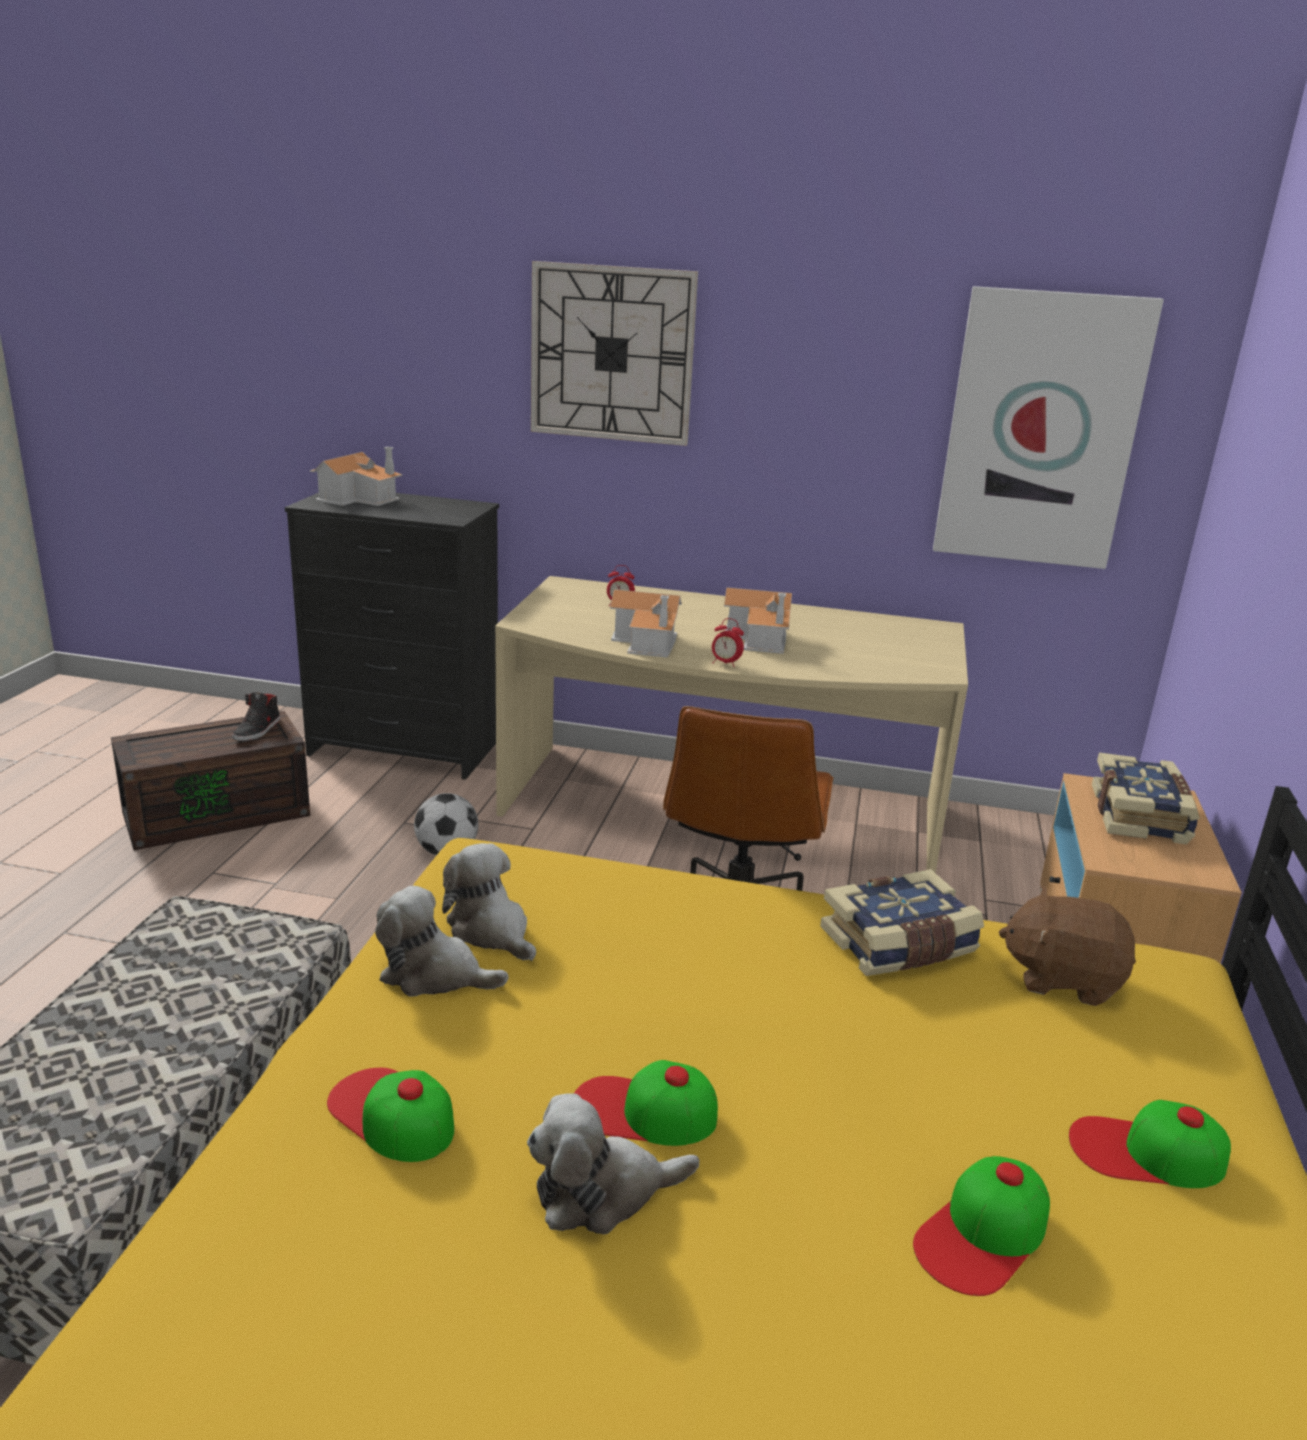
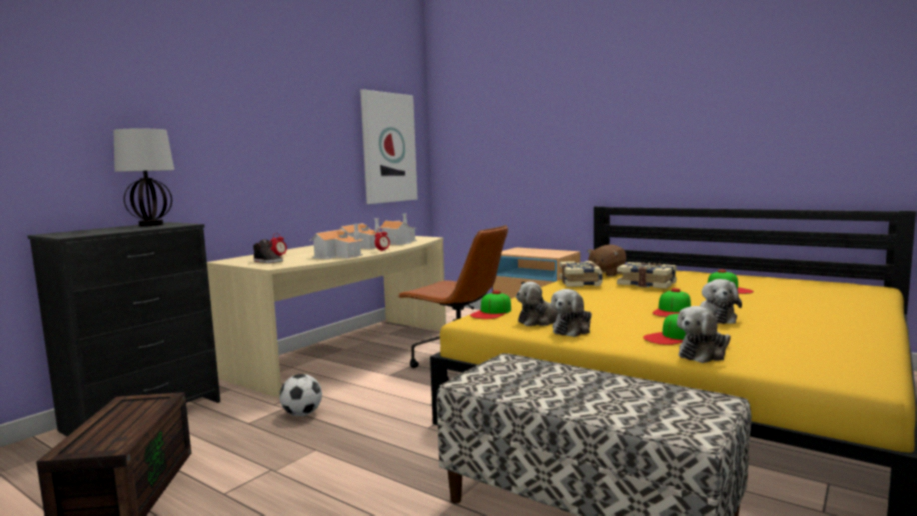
camera: 65 degrees left, 15 degrees down
(258, 730) = (137, 405): black shoe -> black shoe (268, 262)
(272, 1162) = (704, 354): none -> plush toy
(359, 498) = (83, 232): toy house -> toy house (399, 242)
(446, 506) = (150, 225): none -> table lamp
(612, 354) = (220, 123): wall clock -> none
(1141, 816) = (529, 251): book -> book (647, 284)
(1146, 1152) = (691, 277): cap -> cap (491, 312)

